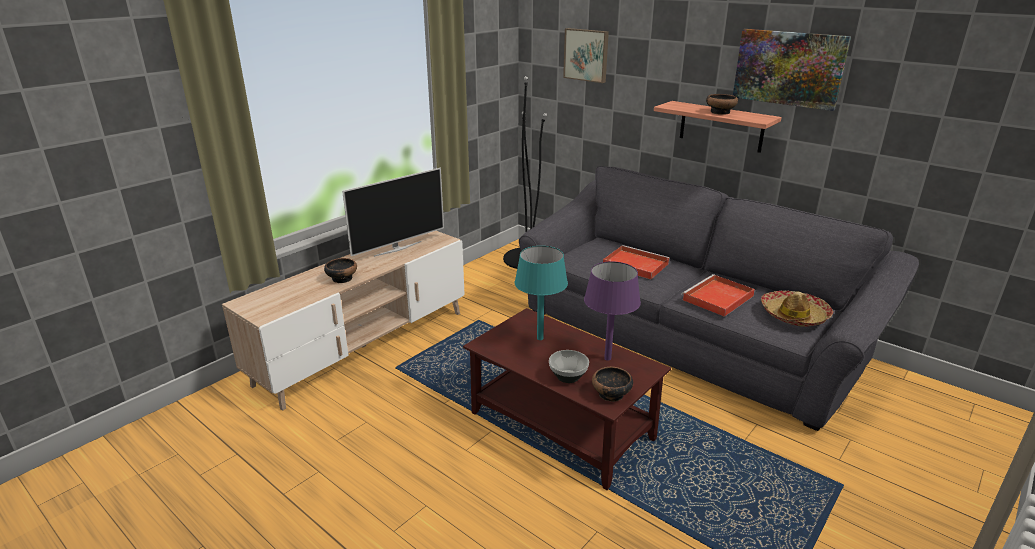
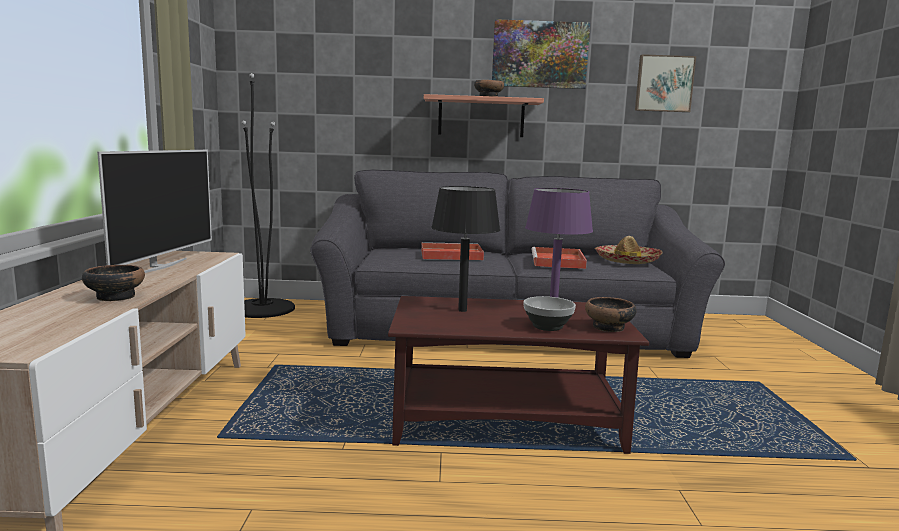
camera: 40 degrees left, 15 degrees down
(540, 338) = (462, 310): turquoise table lamp -> black table lamp
(586, 55) = (316, 56): picture -> picture (664, 84)

